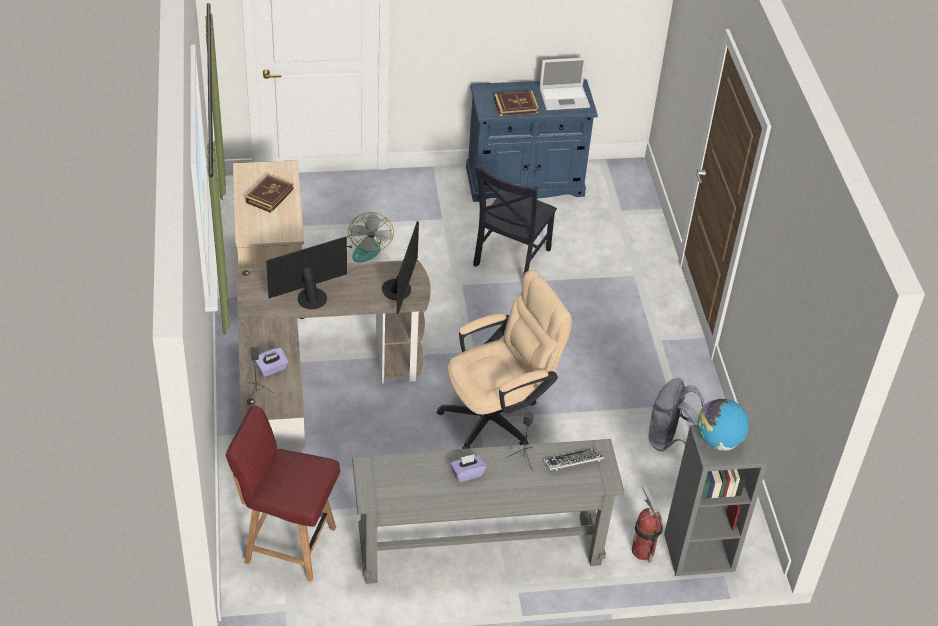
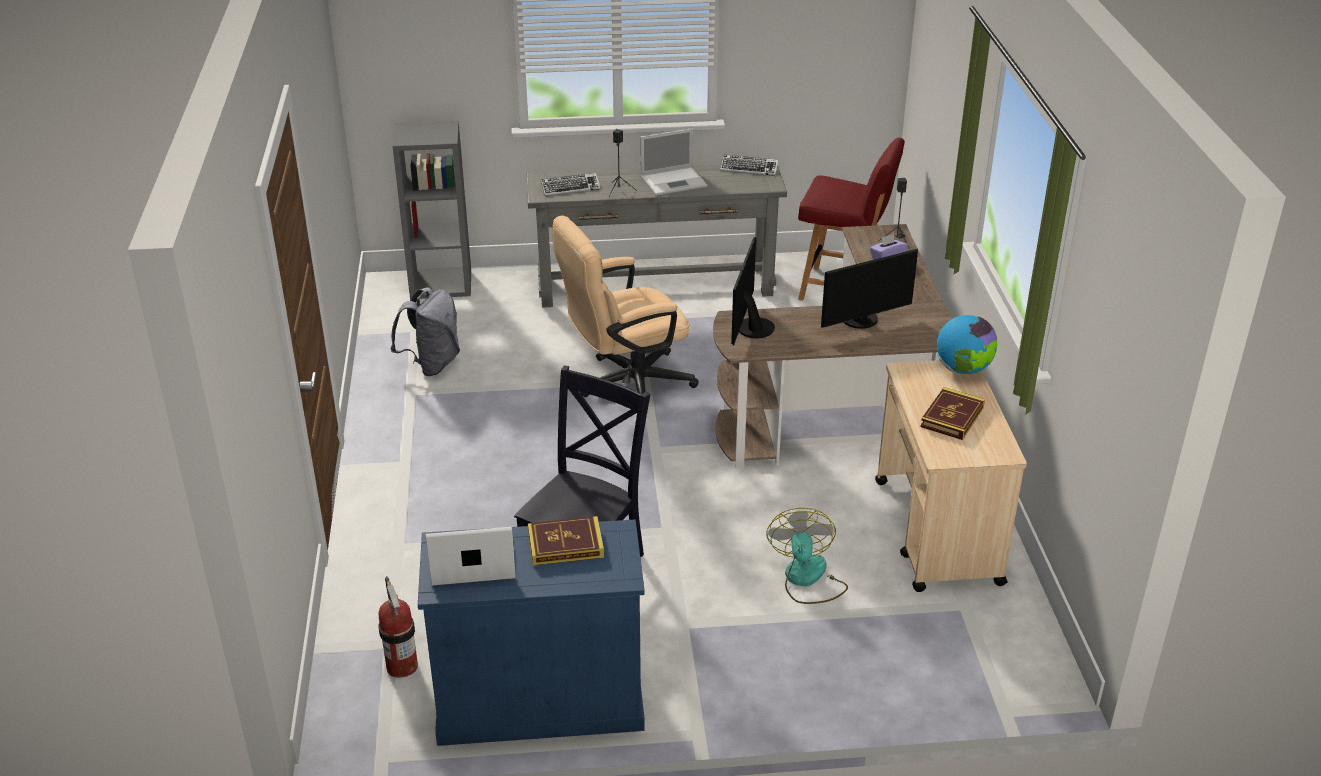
camera: 175 degrees left, 10 degrees down
(388, 496) = (749, 168): none -> keyboard
(467, 473) = (674, 181): purple tissue box -> laptop
(642, 550) = (496, 285): fire extinguisher -> fire extinguisher (402, 666)
(718, 440) = (434, 134): globe -> globe (963, 369)

